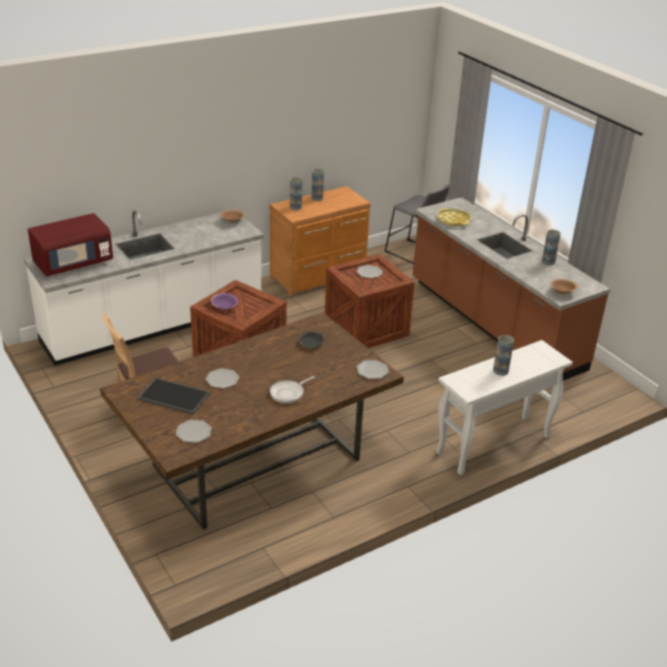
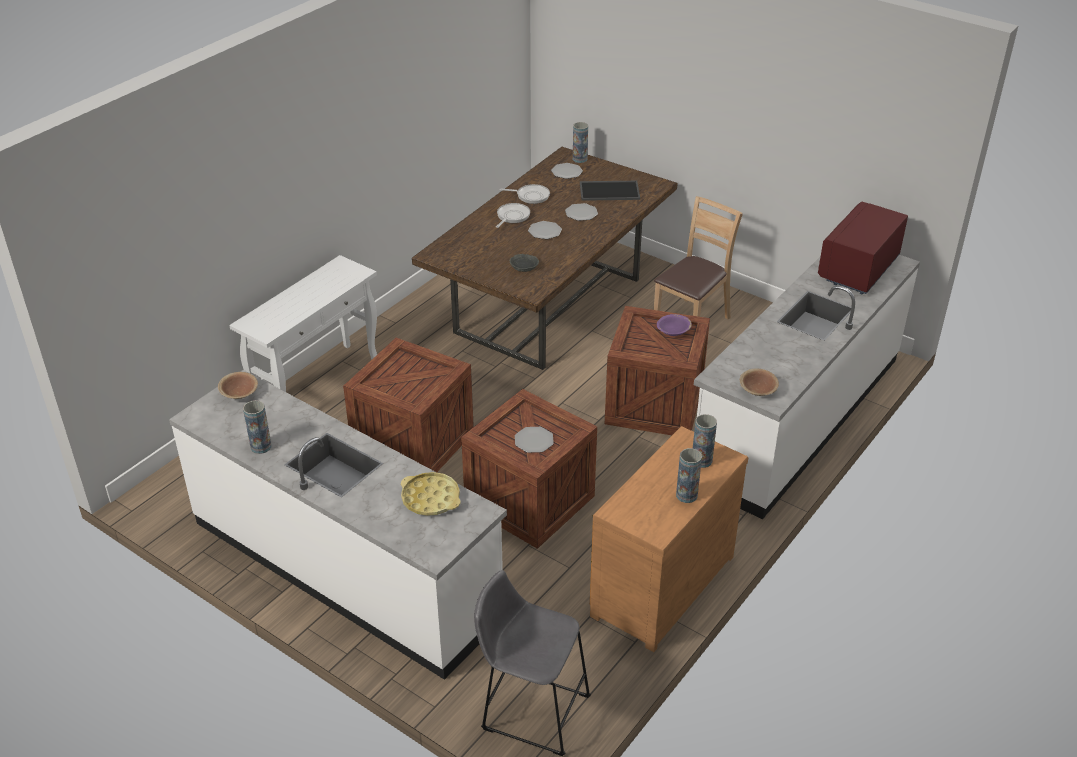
camera: 160 degrees right, 5 degrees up
(254, 411) = (531, 196): none -> frying pan
(372, 370) = (445, 255): plate -> plate (544, 231)
(429, 379) = (413, 444): none -> crate
(493, 324) = (345, 568): brown counter -> white counter
(500, 371) = (311, 294): vase -> vase (579, 159)

